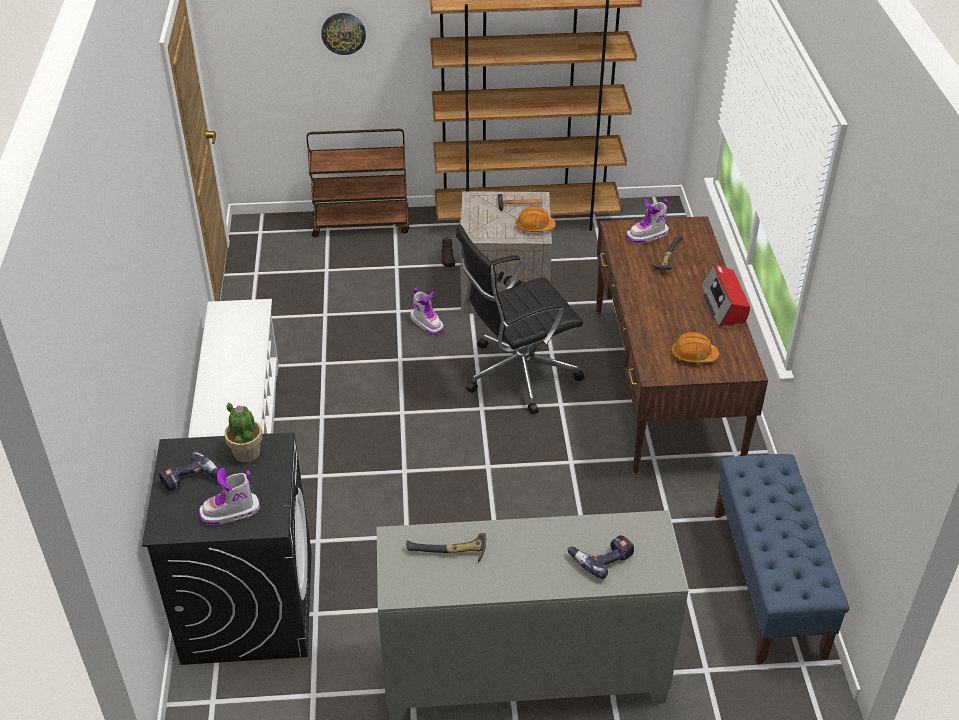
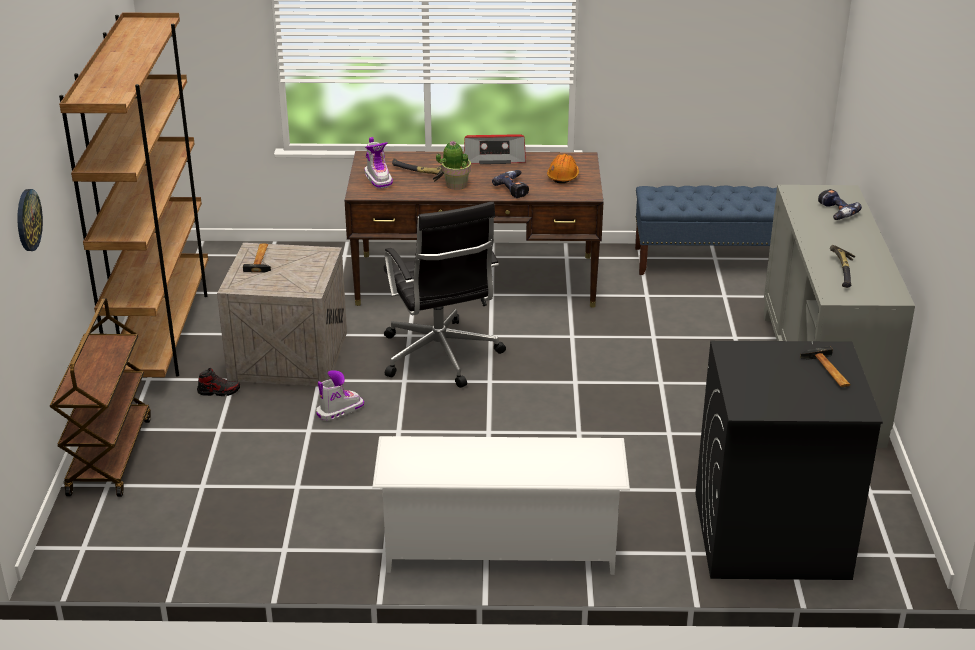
camera: 85 degrees left, 10 degrees down
(192, 481) = (789, 396): power drill -> power drill (515, 189)
(230, 512) = (828, 371): boot -> hammer
(246, 452) = (743, 365): potted plant -> potted plant (456, 185)
(534, 227) = (307, 254): orange hard hat -> none

